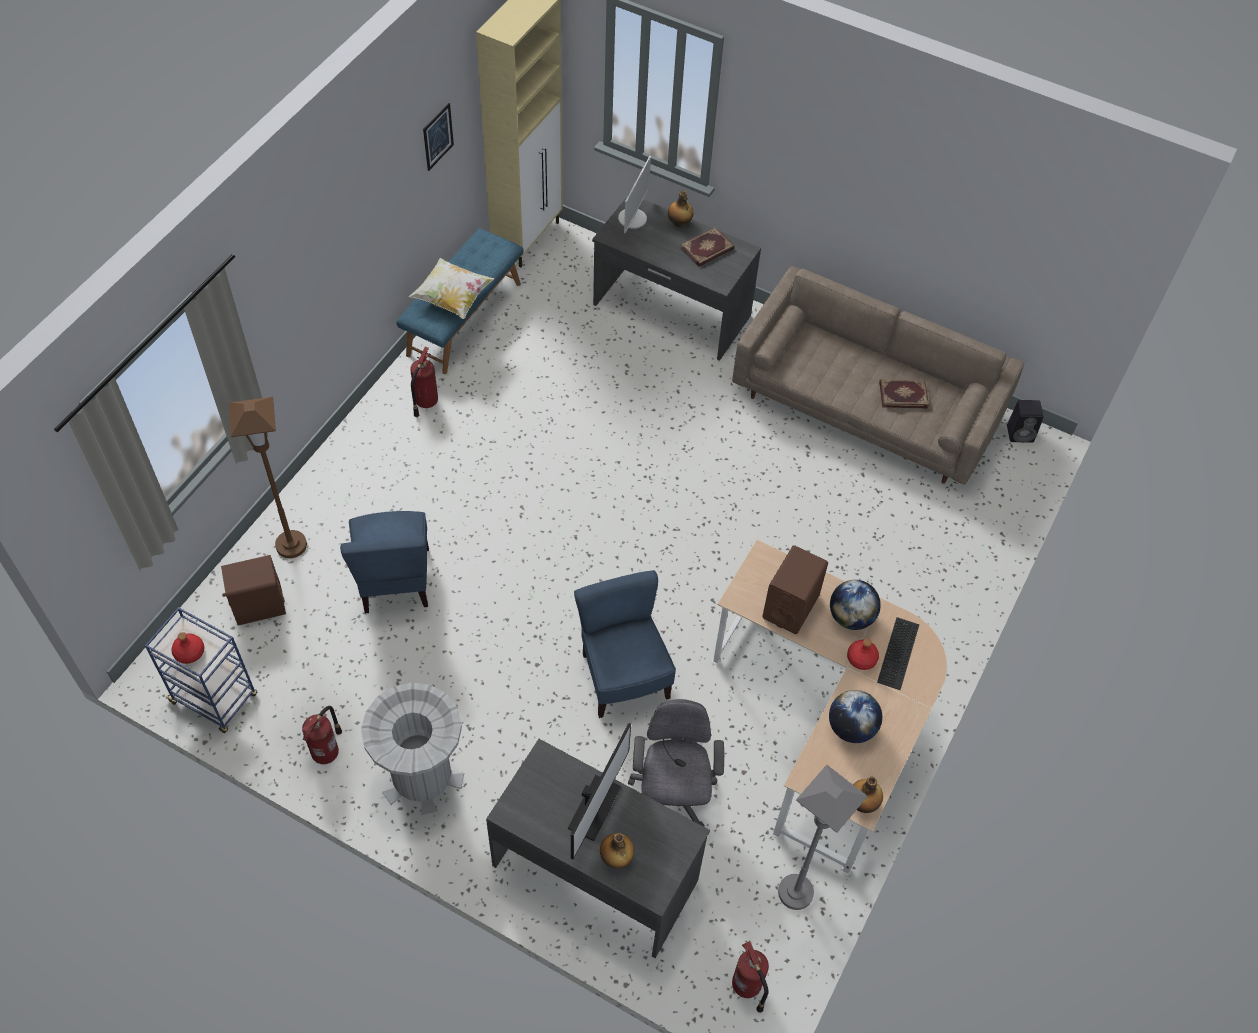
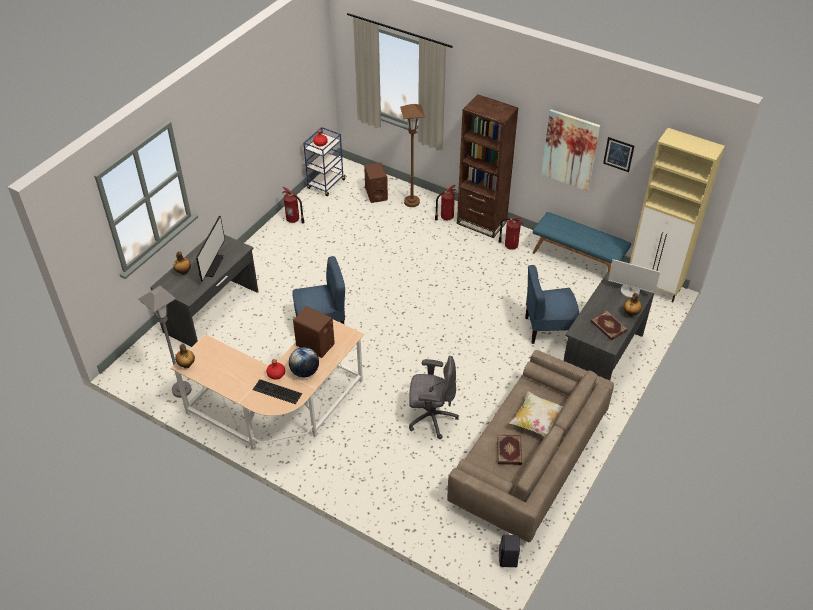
camera: 95 degrees right, 10 degrees down
(361, 439) = (481, 222): none -> brown bookcase
(392, 204) = (570, 150): none -> picture
(395, 581) = (388, 238): blue chair -> blue chair (548, 329)
(422, 776) = (275, 251): grey trash can -> none
(453, 298) = (565, 231): pillow -> pillow (538, 422)
(594, 807) = (211, 265): monitor -> monitor turned 105 degrees counterclockwise
(672, 796) = (247, 342): grey office chair -> grey office chair (431, 418)
(747, 987) = (138, 366): fire extinguisher -> fire extinguisher (446, 217)
(851, 728) = (232, 364): globe -> none

